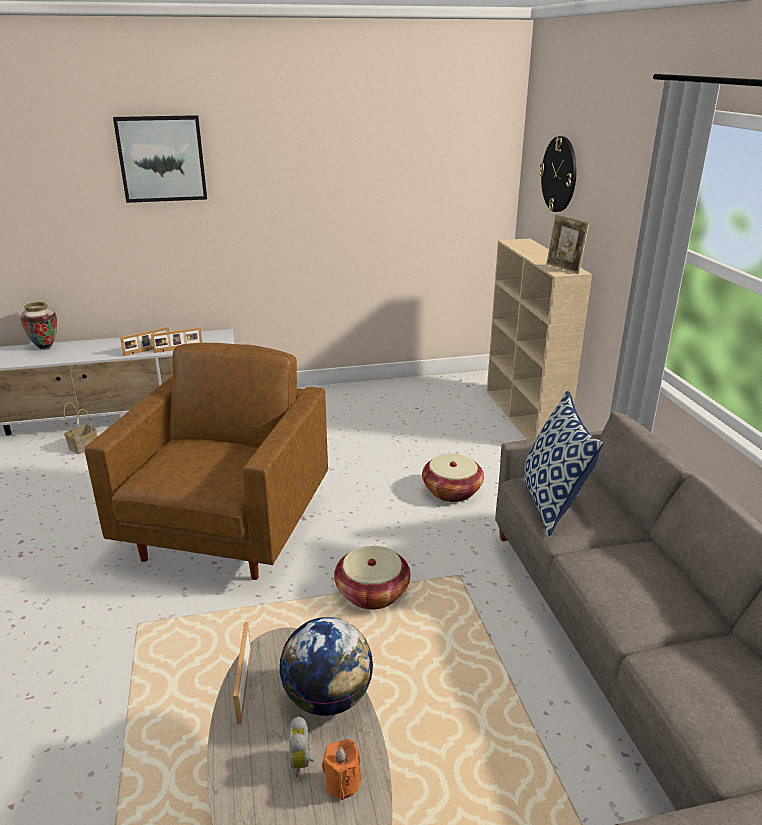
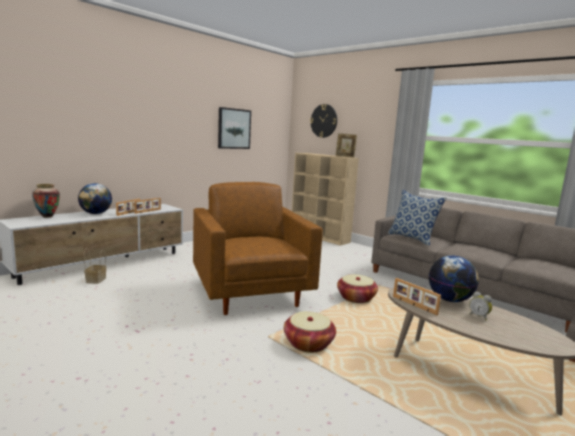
camera: 35 degrees left, 15 degrees down
(106, 347) = (95, 213): none -> globe
(162, 159) = (133, 96): picture -> picture (234, 128)
(342, 783) = (501, 317): orange candle -> none
(452, 491) = (331, 262): basket -> basket (308, 343)

